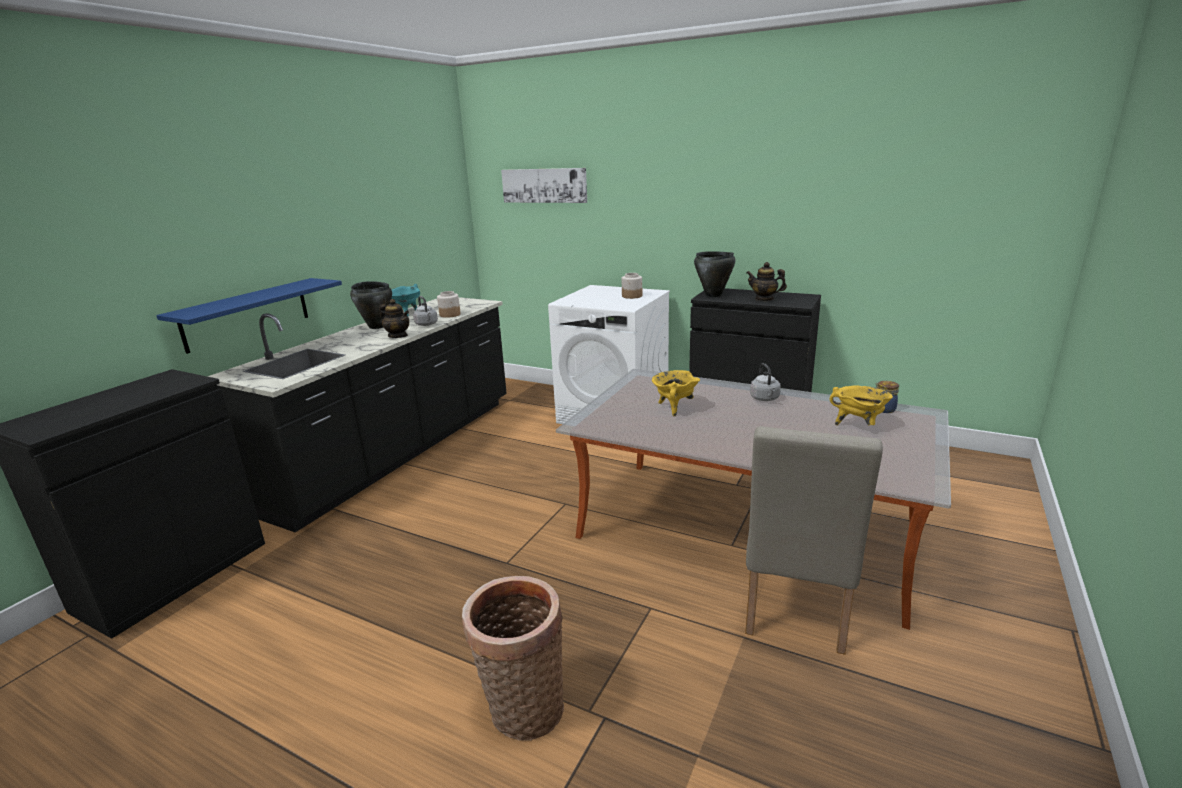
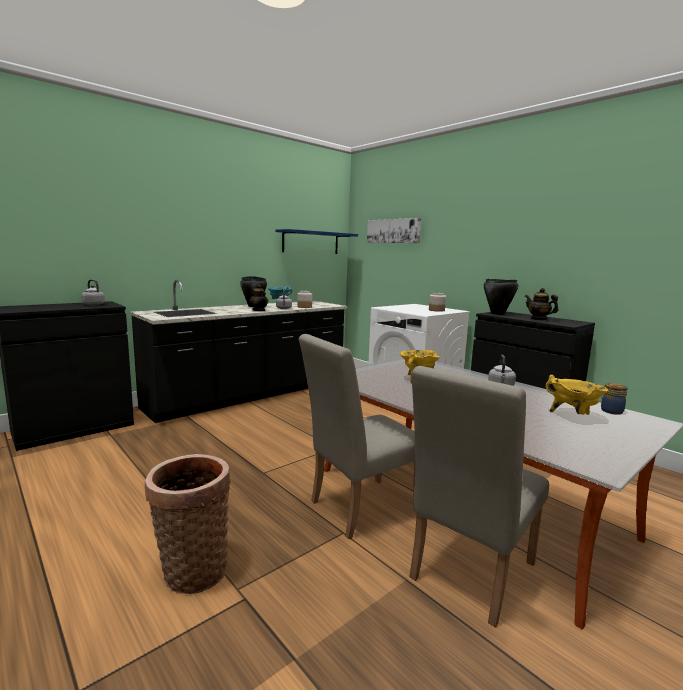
camera: 20 degrees right, 10 degrees down
(157, 385) = (93, 304): none -> grey kettle
(247, 314) = (169, 280): blue shelf -> blue shelf (311, 242)
(644, 574) = (357, 508): none -> beige chair

